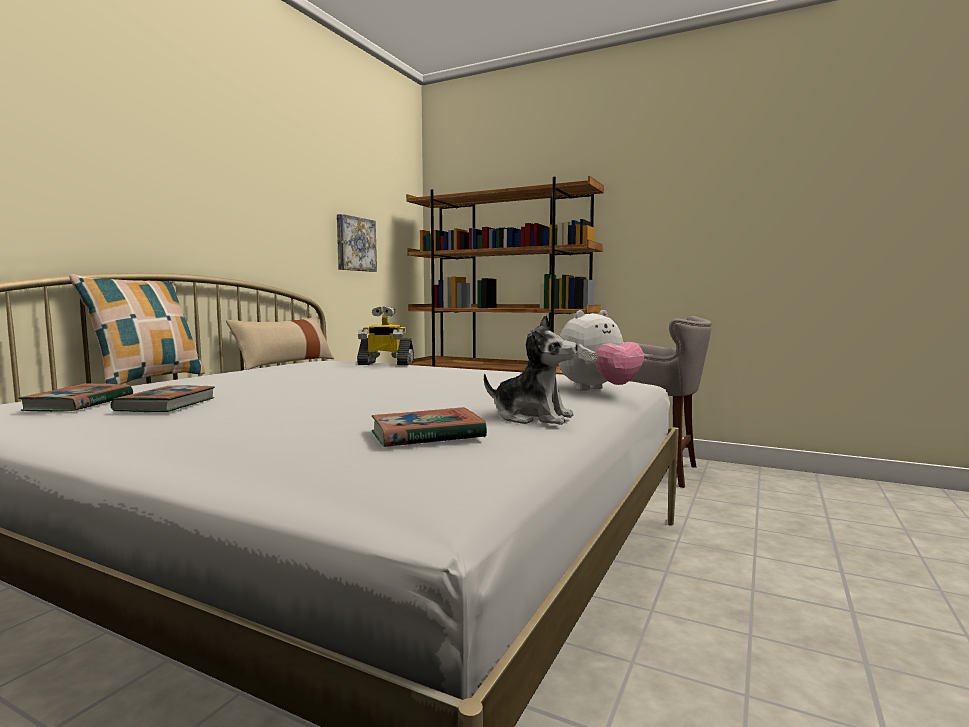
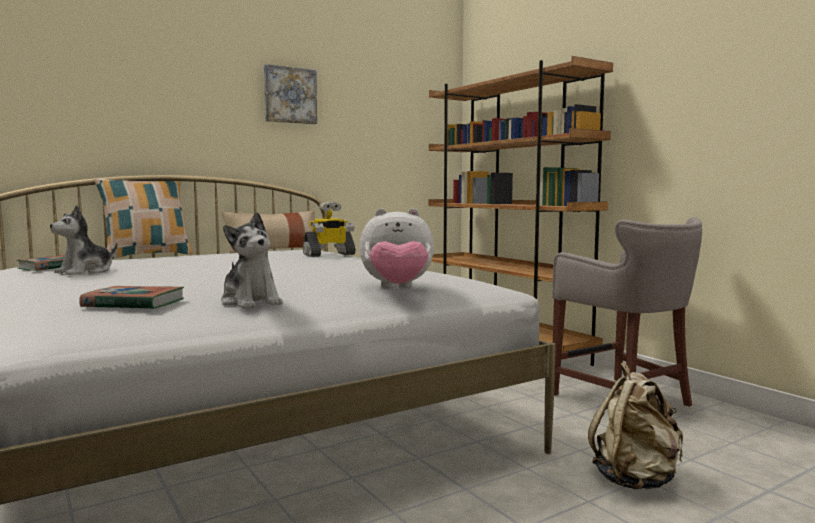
camera: 30 degrees right, 0 degrees up
(167, 405) = (86, 271): book -> plush toy
(355, 244) = (368, 142): picture -> picture (289, 95)
(385, 364) = (329, 254): toy robot -> toy robot turned 60 degrees counterclockwise
(754, 530) = (636, 480): none -> beige backpack

